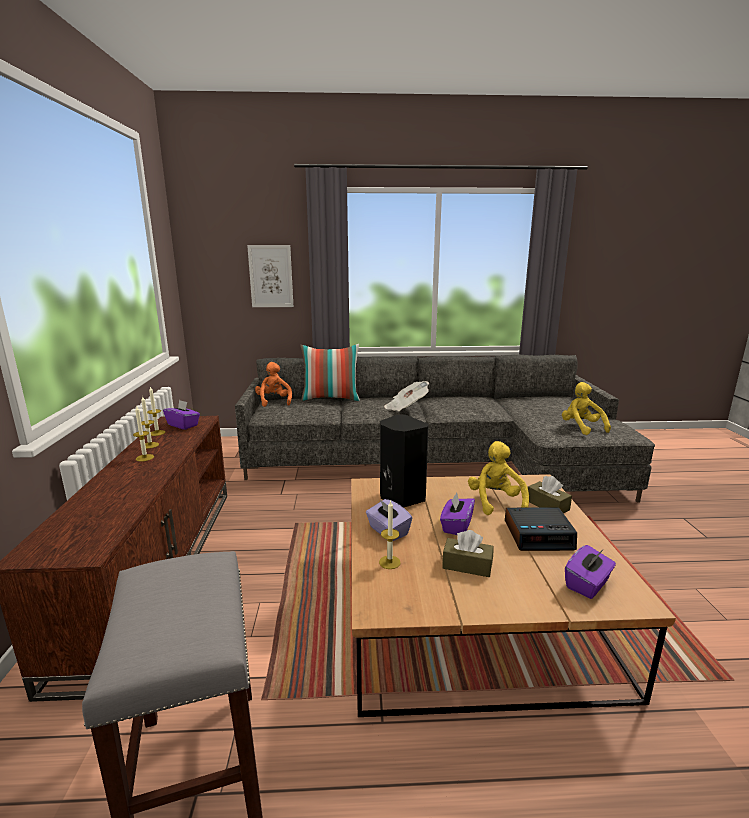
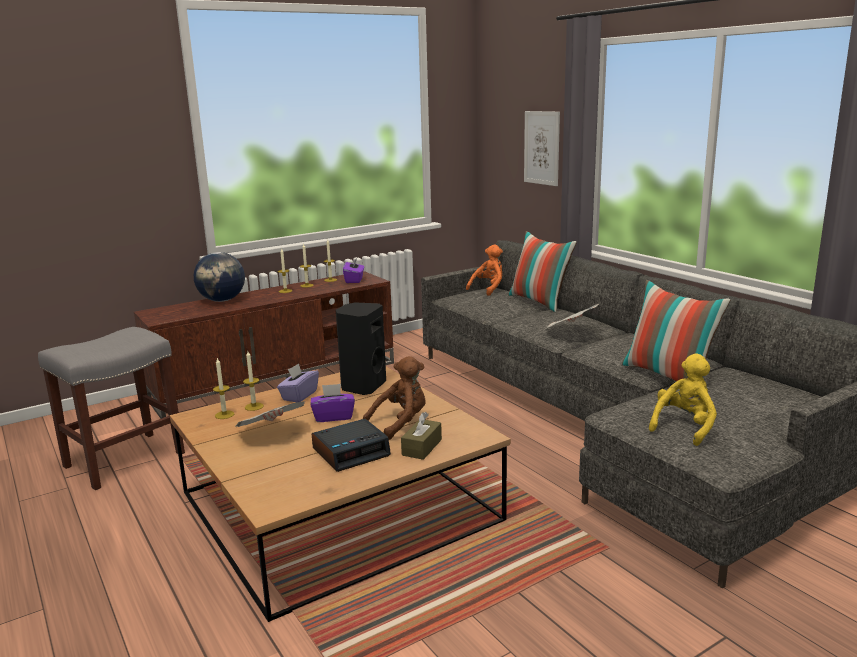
camera: 60 degrees right, 0 degrees up
(98, 495) = (222, 300): none -> globe
(394, 586) = (224, 415): none -> candle
(467, 565) = (271, 432): brown tissue box -> newspaper
(495, 502) = (400, 423): yellow plush toy -> brown plush toy
(505, 410) = (668, 376): none -> pillow
(539, 535) = (351, 452): alarm clock -> alarm clock turned 90 degrees counterclockwise
(587, 584) = (280, 483): purple tissue box -> none

